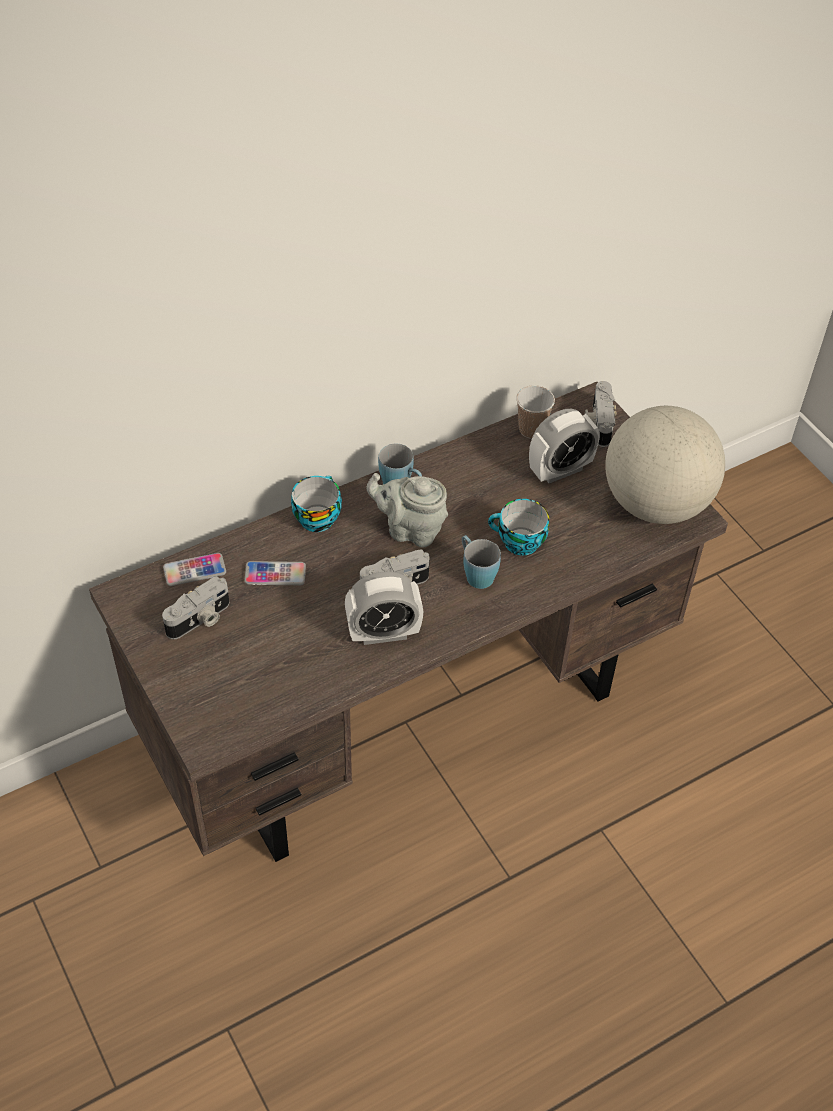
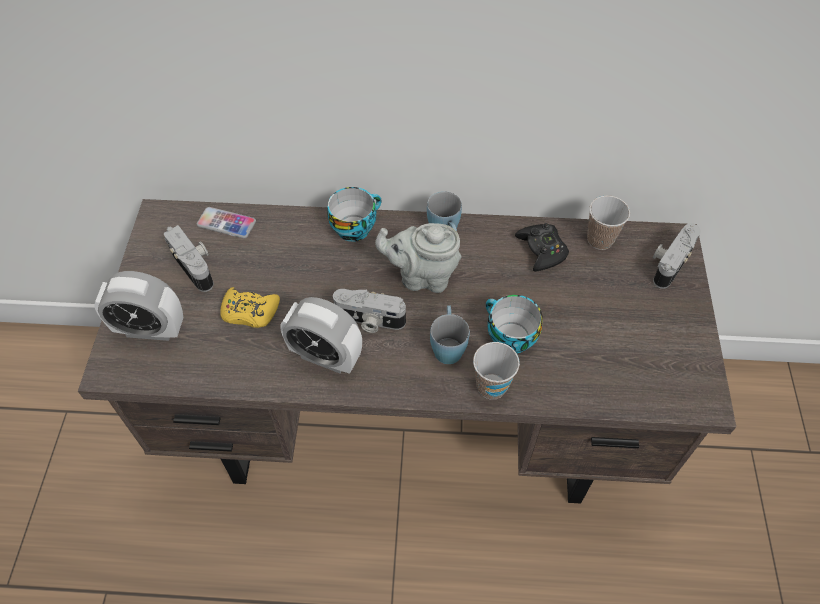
camera: 35 degrees right, 5 degrees up
(200, 620) = (195, 266): camera -> camera turned 120 degrees counterclockwise
(275, 574) = (282, 258): phone -> none
(286, 632) = (250, 312): none -> yellow game controller
(410, 530) = (422, 276): grey teapot -> grey teapot turned 45 degrees counterclockwise
(491, 461) = (541, 250): none -> black game controller
(534, 586) = (491, 386): none -> cup
(560, 470) = (599, 289): alarm clock -> alarm clock (150, 329)
(656, 504) = (672, 368): globe -> none

